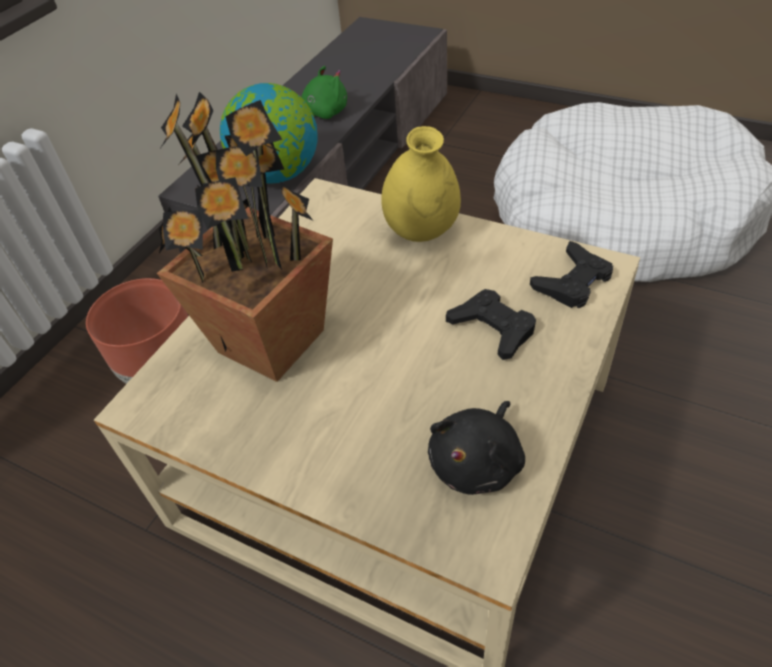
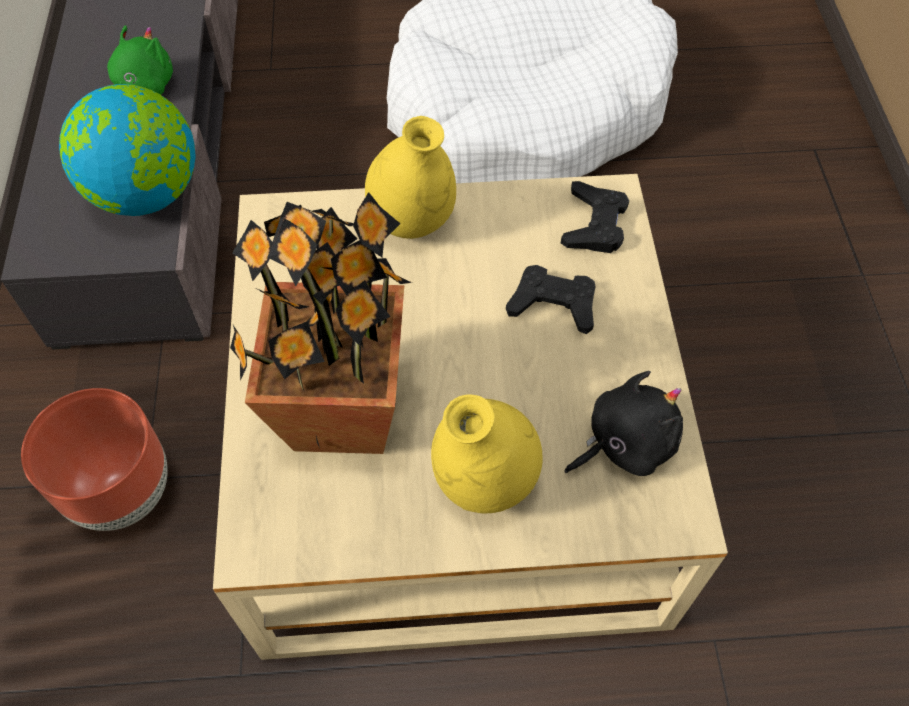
camera: 35 degrees left, 10 degrees up
(336, 436) = (483, 480): none -> yellow vase
(478, 462) = (624, 443): black plush toy -> black plush toy turned 120 degrees counterclockwise

